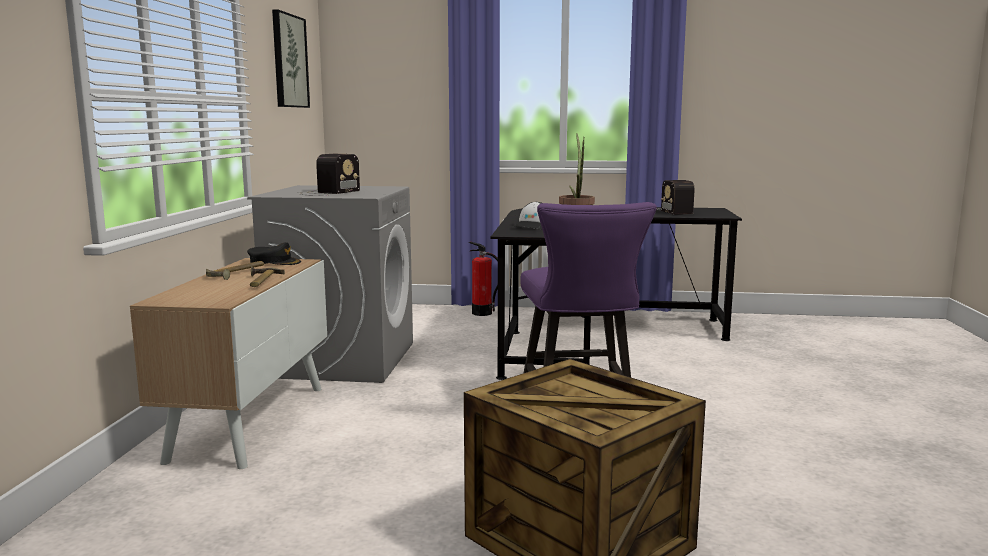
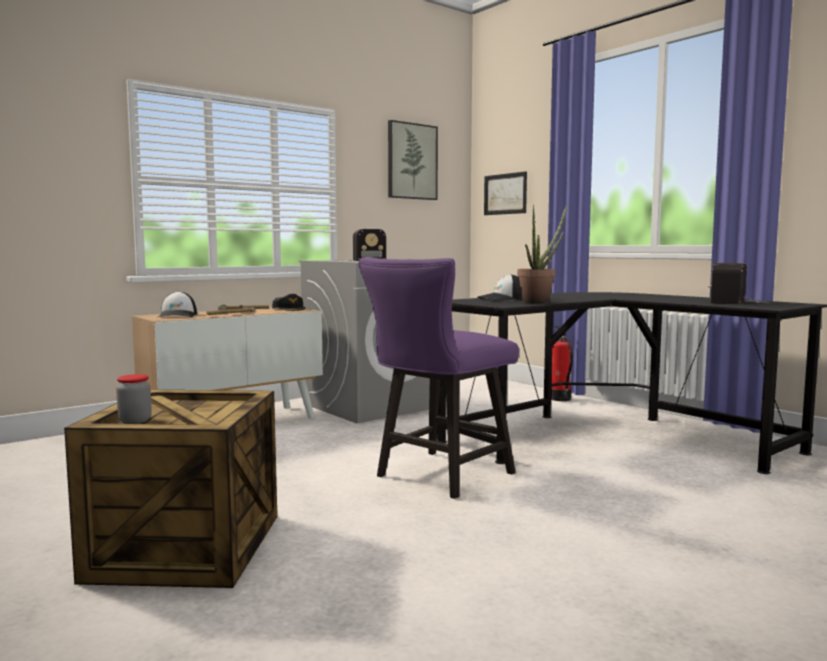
camera: 45 degrees right, 5 degrees down
(203, 294) = (178, 315): none -> cap
(377, 102) = (505, 194): none -> picture
(581, 423) = (135, 421): none -> jar

